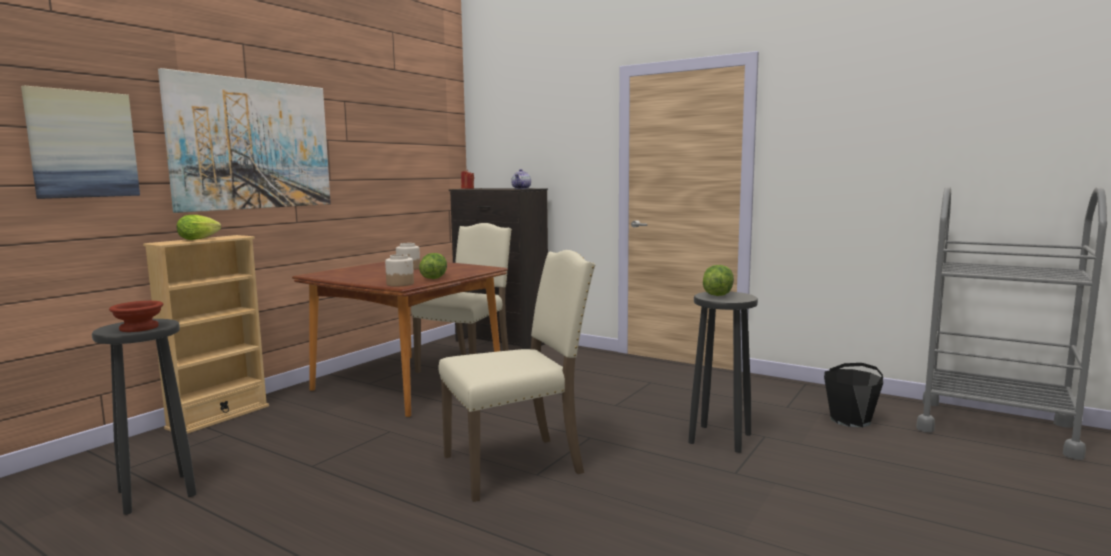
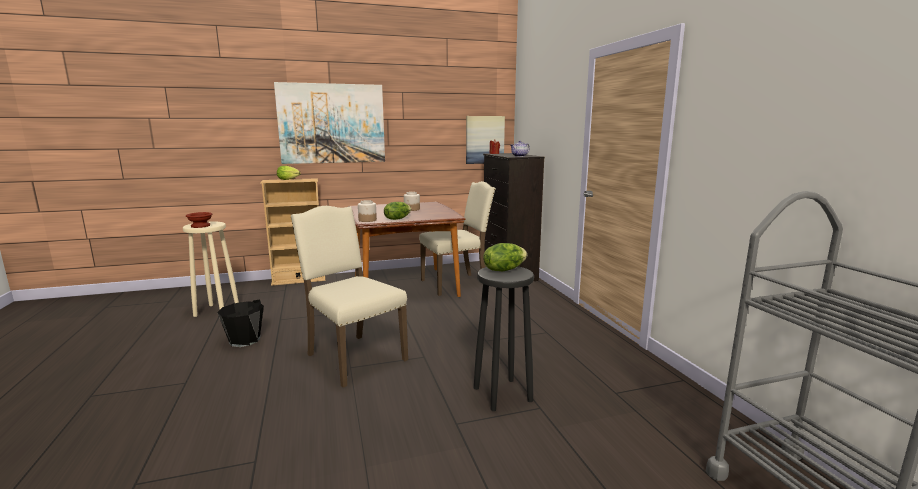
camera: 40 degrees right, 5 degrees up
(82, 144) = (234, 126): picture -> picture (484, 140)
(157, 493) = (216, 311): black stool -> beige stool
(516, 465) = (353, 357): beige chair -> beige chair turned 150 degrees counterclockwise
(850, 420) = (652, 429): black bucket -> black bucket (245, 340)

